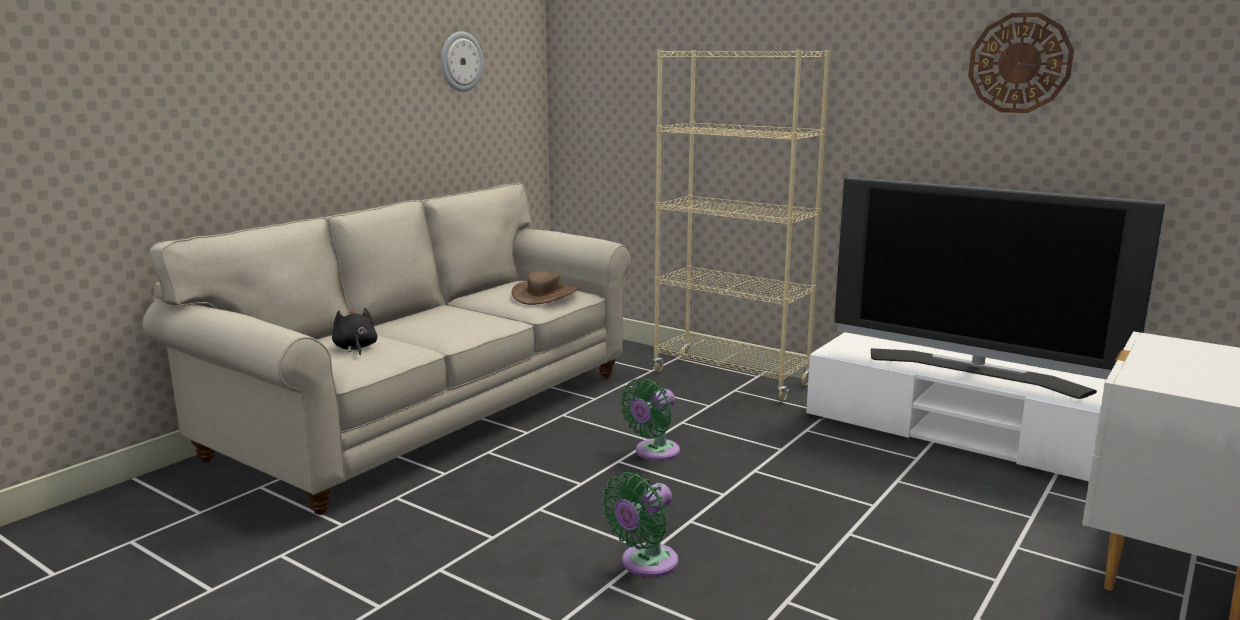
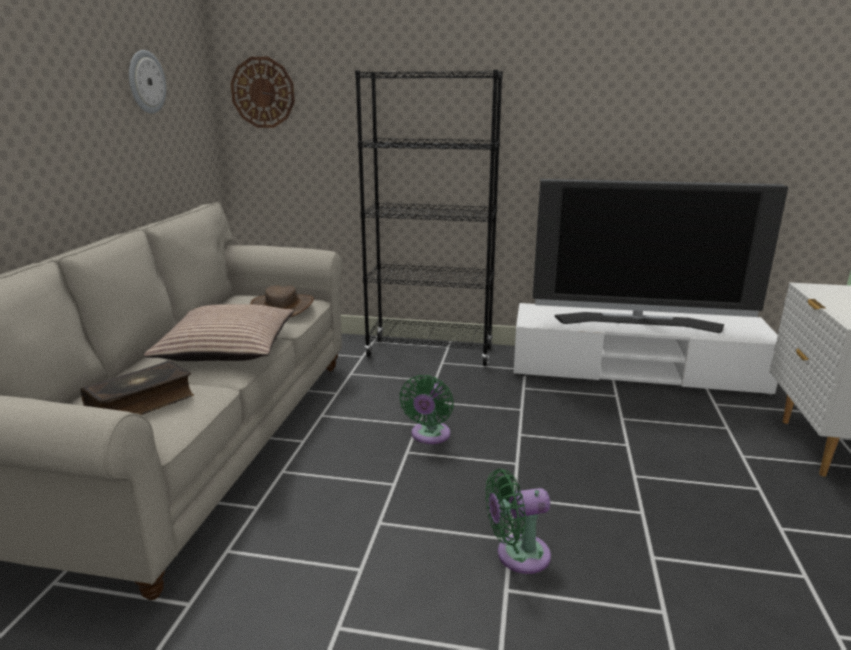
camera: 25 degrees left, 5 degrees up
(355, 348) = (141, 403): black plush toy -> book
(464, 322) = (227, 348): none -> pillow
(645, 564) = (517, 555): green fan -> green fan turned 60 degrees clockwise
(730, 378) = (430, 352): beige bookcase -> black bookcase
(1020, 63) = (655, 82): wall clock -> wall clock (263, 92)

